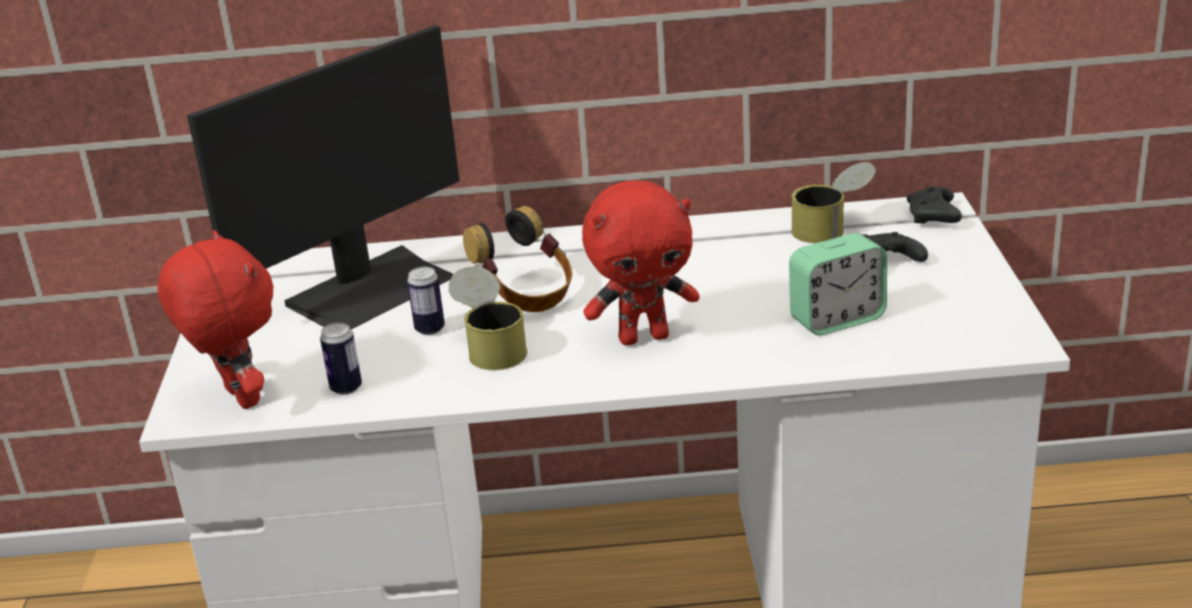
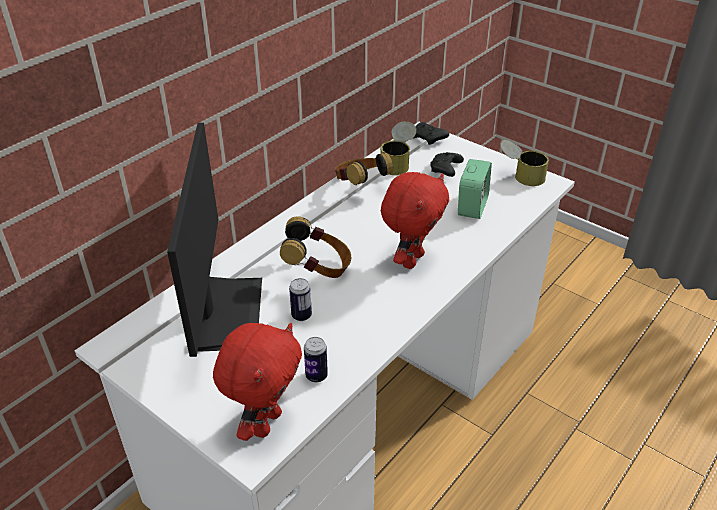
camera: 50 degrees left, 10 degrees up
(238, 398) = (265, 422): red plush toy -> red plush toy turned 105 degrees clockwise
(491, 346) = (350, 306): can -> can (520, 176)
(733, 234) = (360, 186): none -> headphones

